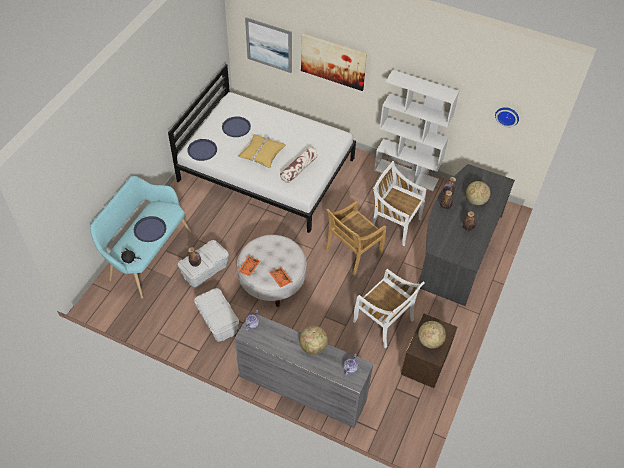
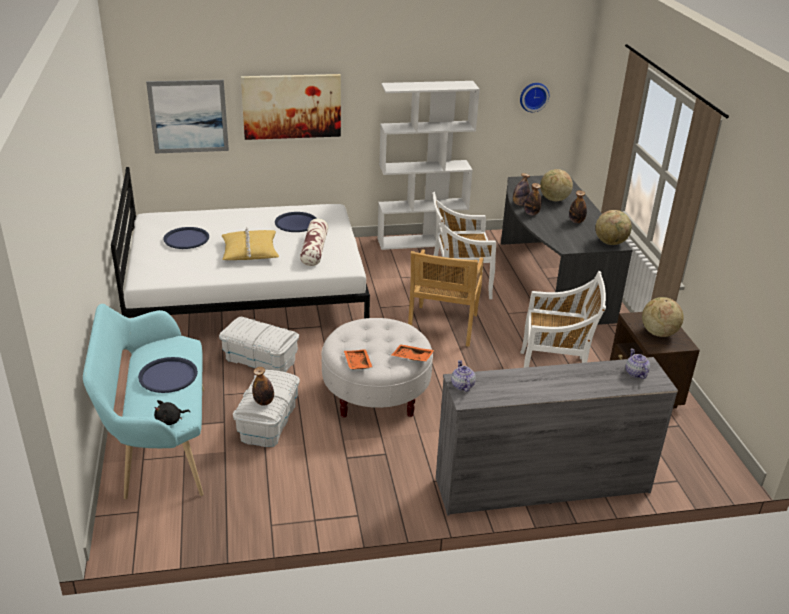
camera: 35 degrees left, 20 degrees down
(202, 150) = (160, 274): blue tray -> blue tray (296, 223)
(217, 321) = (347, 468): white storage box -> white storage box (260, 359)
(313, 347) = (567, 373): globe -> globe (610, 242)

